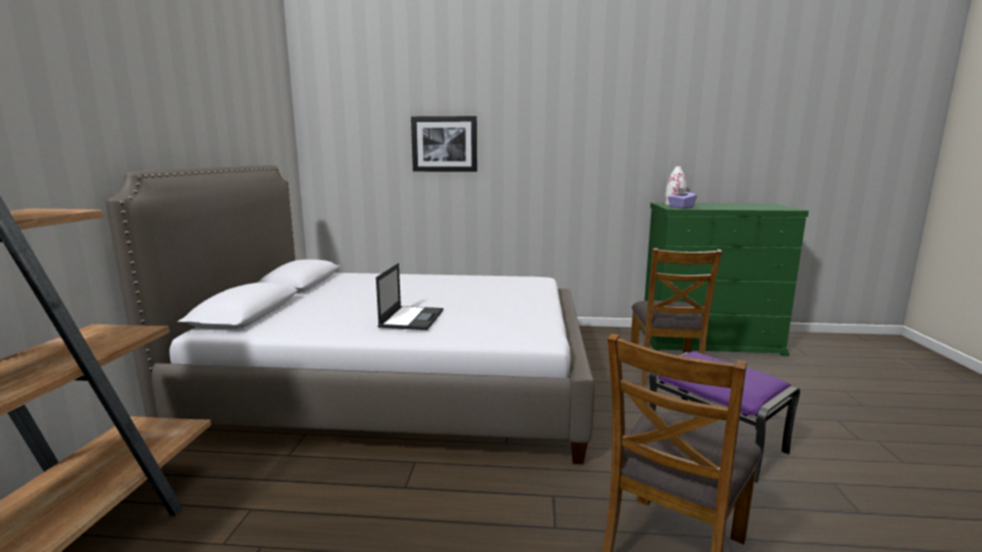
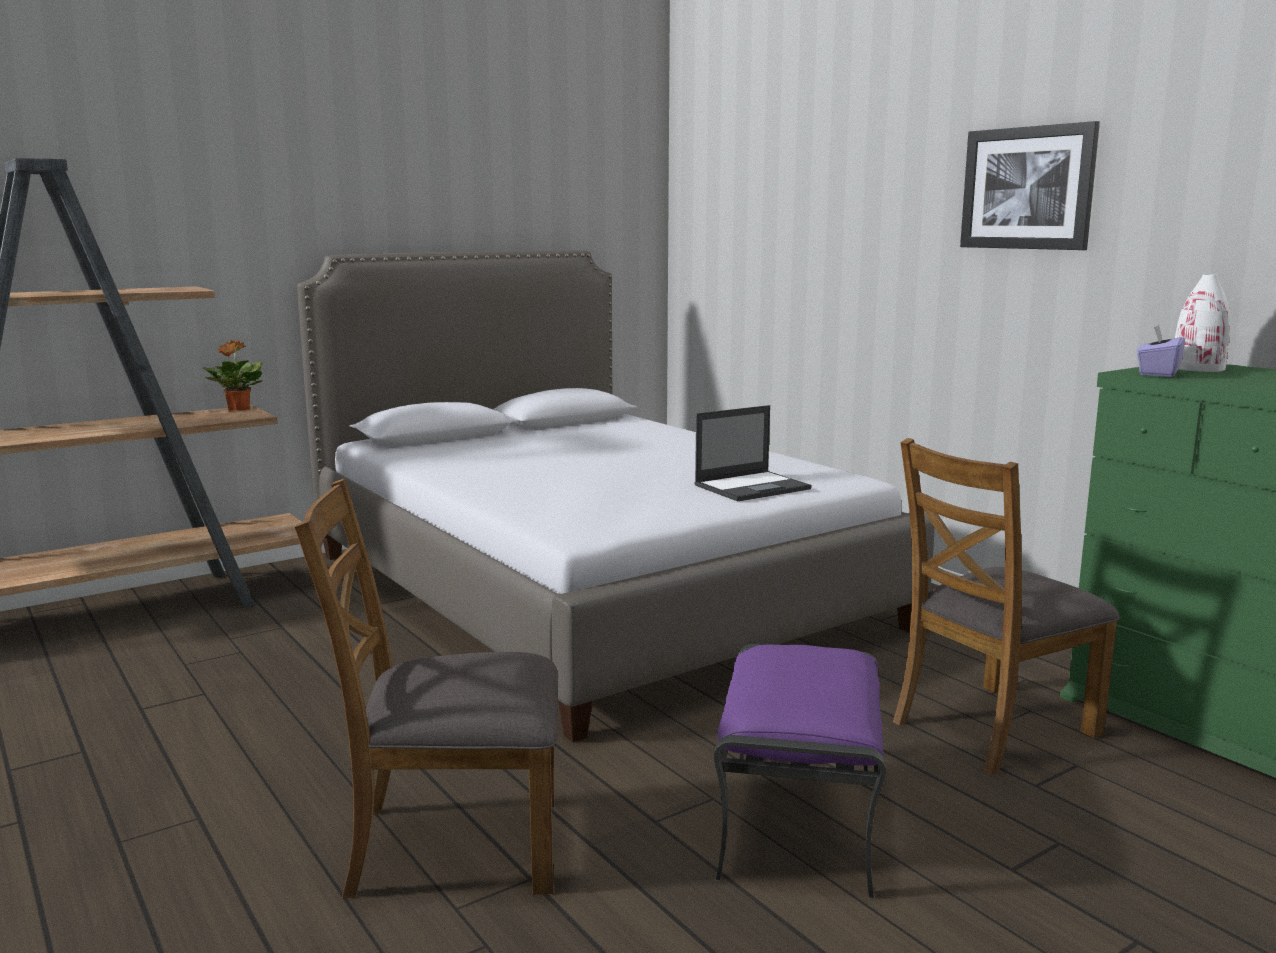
camera: 50 degrees right, 0 degrees up
(94, 330) = (238, 409): none -> potted plant
(412, 318) = (531, 476): laptop -> laptop (753, 487)
(444, 144) = (833, 218): picture -> picture (1027, 188)

